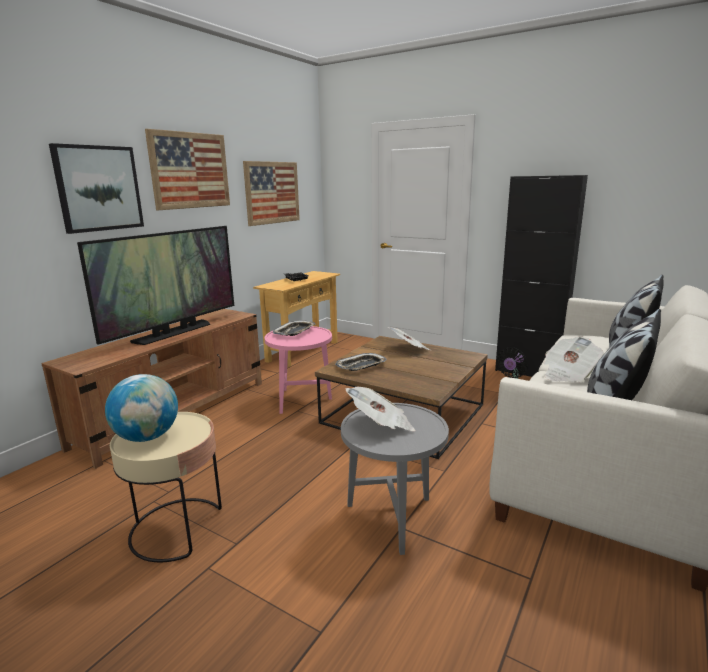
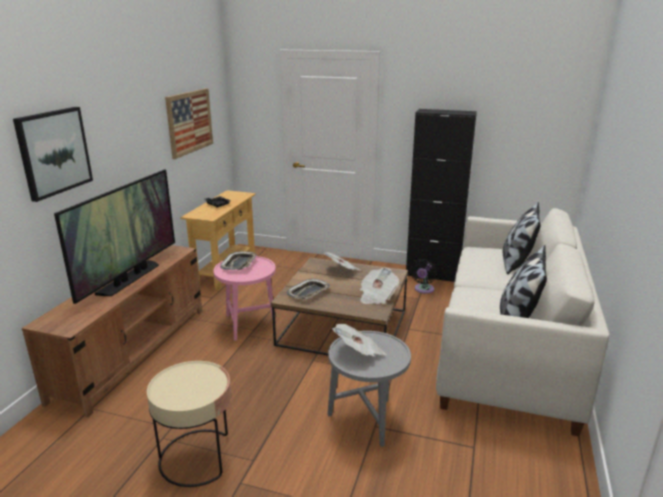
camera: 15 degrees left, 5 degrees up
(147, 437) = (176, 388): globe -> none
(190, 170) = (124, 117): picture -> none
(568, 374) = (480, 290): newspaper -> newspaper (377, 296)

